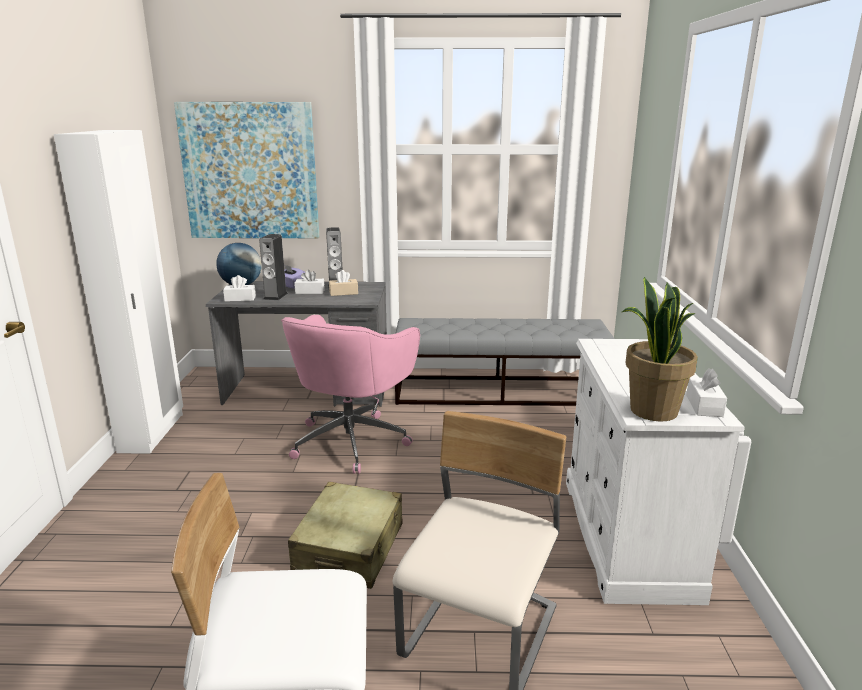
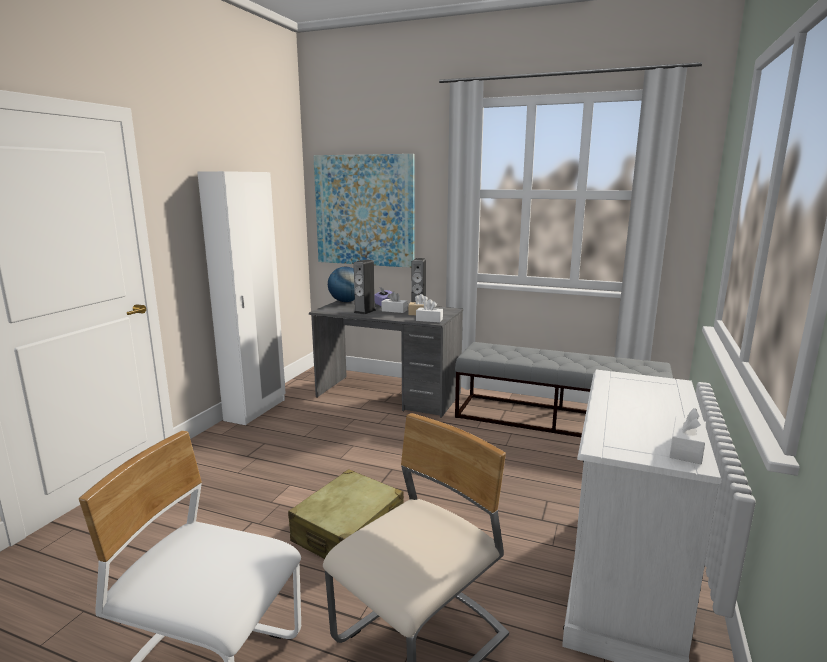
camera: 20 degrees right, 5 degrees down
(240, 299) = (336, 311): white tissue box -> white tissue box (429, 320)
(352, 440) = (401, 441): pink office chair -> none
(652, 411) = (620, 445): potted plant -> none

